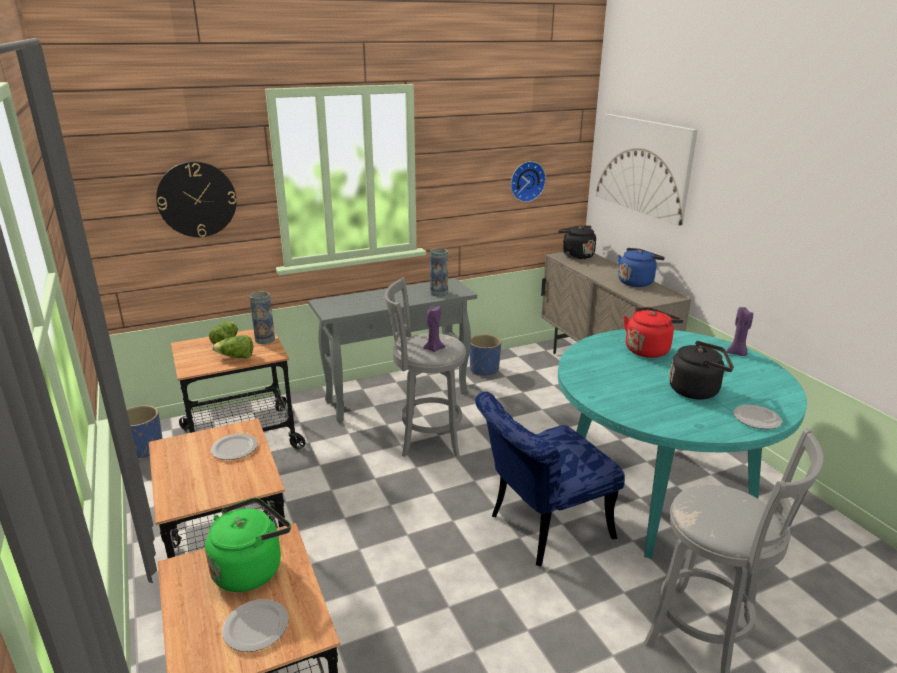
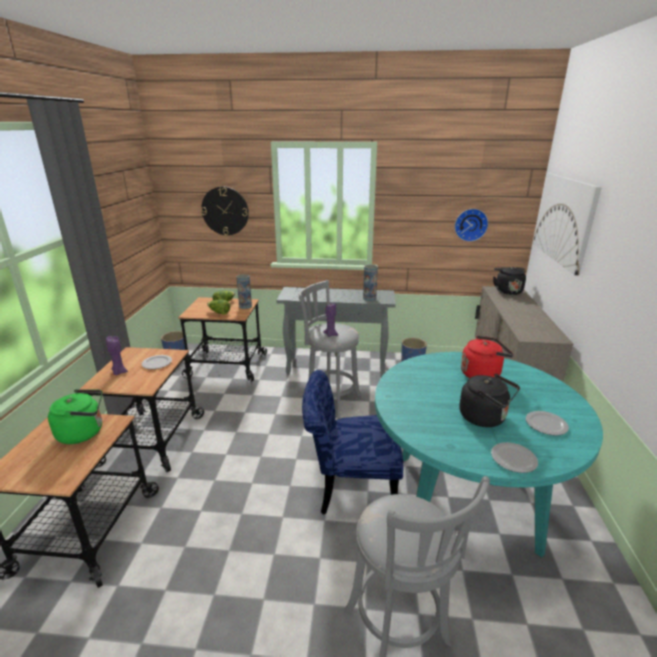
camera: 30 degrees right, 0 degrees up
(257, 627) = (47, 466): plate -> plate (547, 424)
(636, 282) = (536, 320): blue kettle -> none
(737, 353) = (566, 399): purple candle -> purple candle (119, 372)

